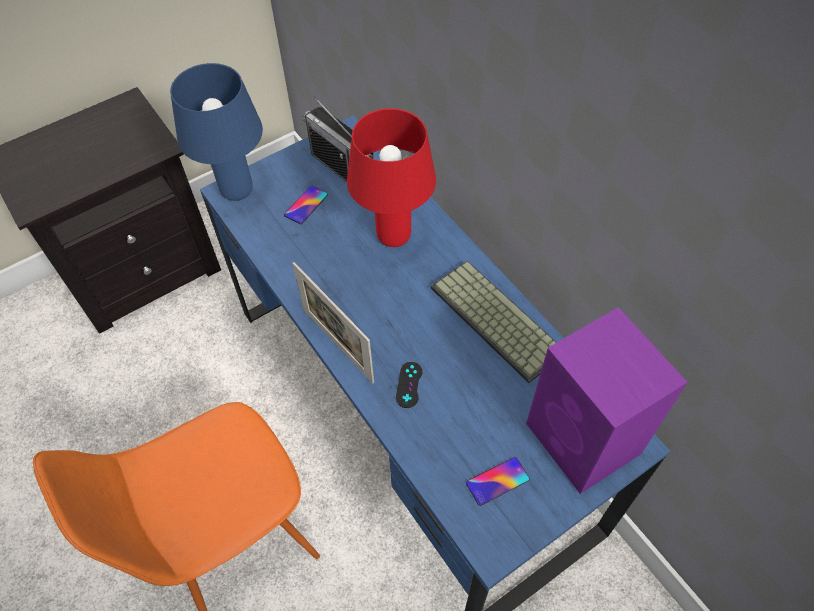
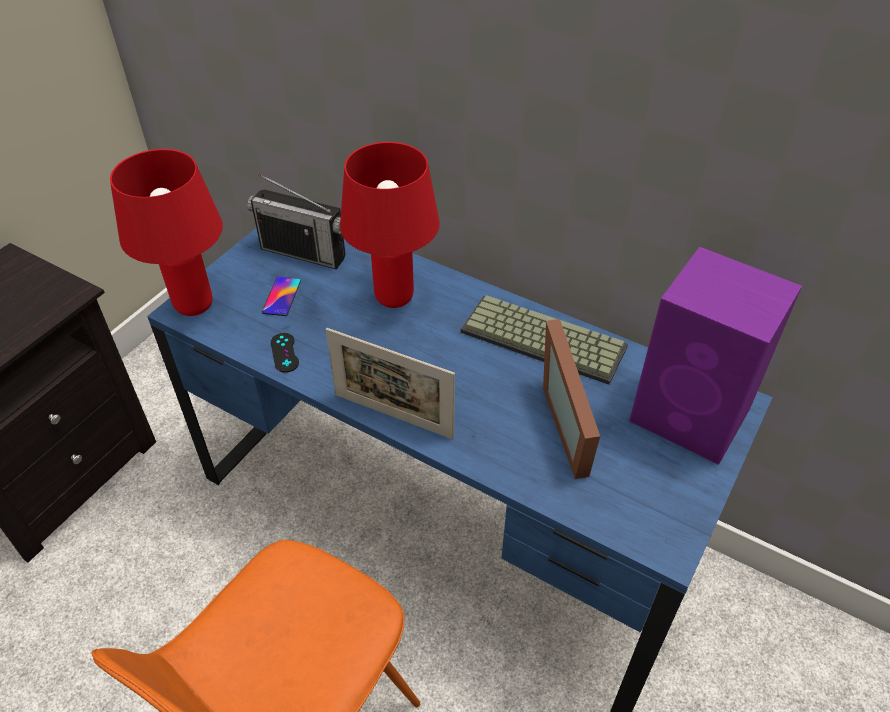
camera: 25 degrees left, 10 degrees down
(237, 191) = (195, 306): blue table lamp -> red table lamp
(409, 385) = (492, 427): black game controller -> black game controller (284, 352)
(478, 408) = (575, 424): none -> picture frame
(497, 481) = (634, 483): phone -> none

